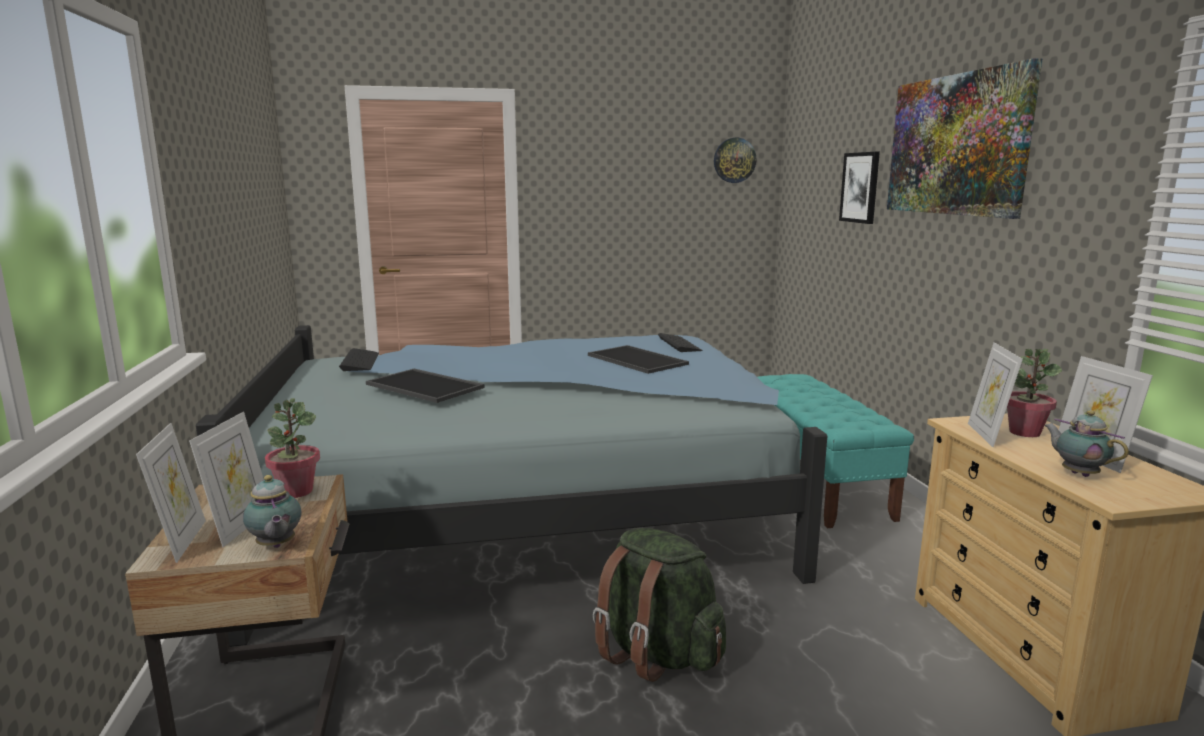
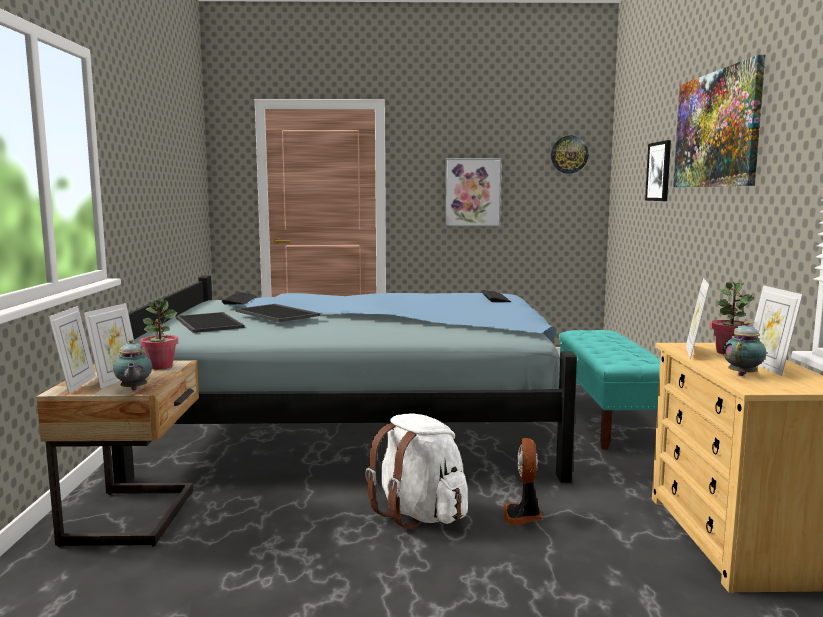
camera: 10 degrees right, 5 degrees down
(623, 206) = (472, 192): none -> picture
(635, 360) = (450, 305): tray -> tray (207, 323)
(656, 653) = (419, 514): green backpack -> white backpack
(781, 641) = (523, 515): none -> fan
(1077, 473) = (743, 374): teapot -> teapot turned 60 degrees clockwise

